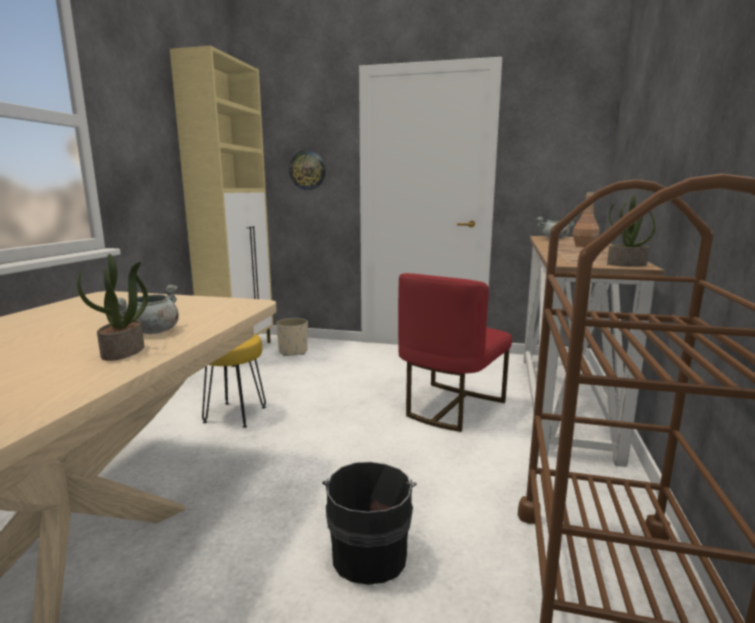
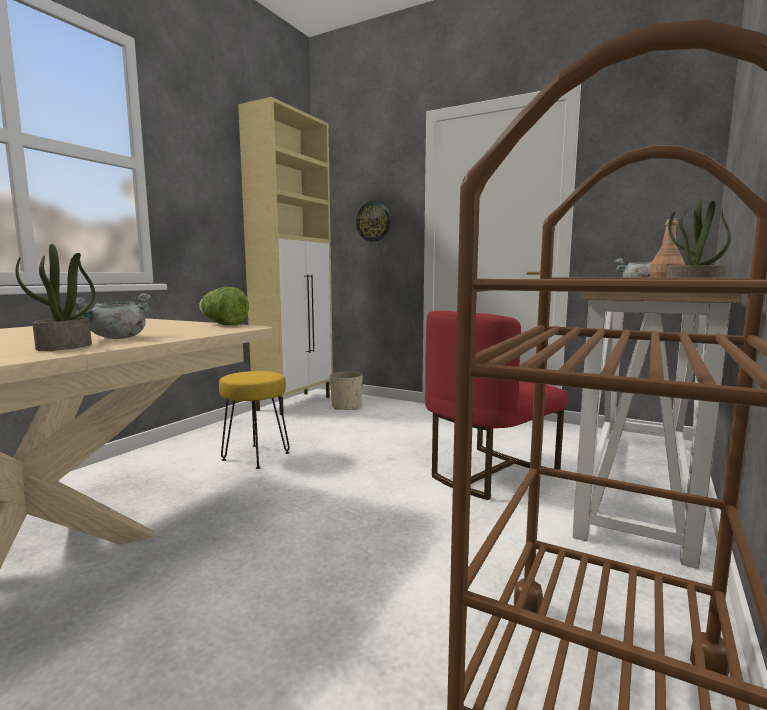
camera: 15 degrees right, 5 degrees down
(222, 300) = (223, 324): none -> lettuce
(370, 552) = (310, 612): black bucket -> none

